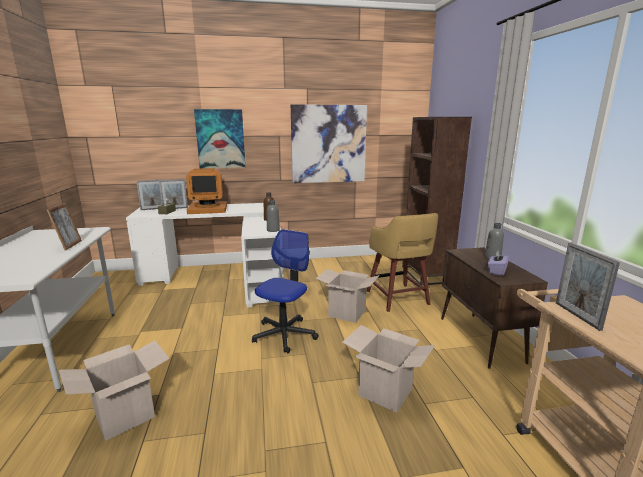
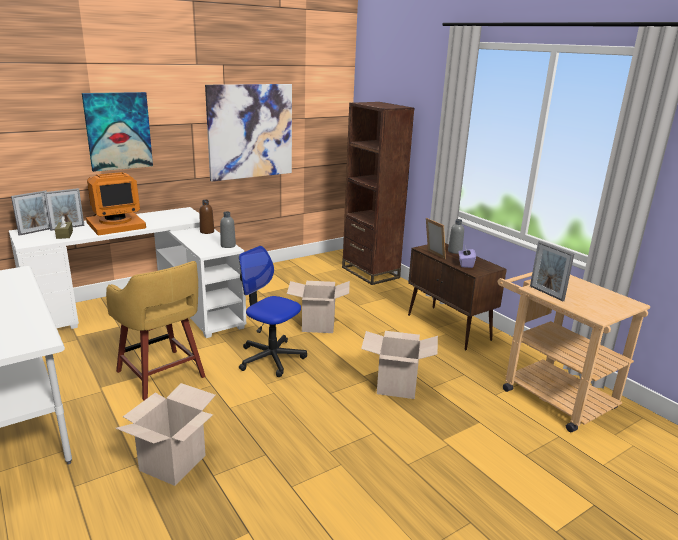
camera: 25 degrees left, 5 degrees up
(69, 245) = (22, 297): picture frame -> picture frame (433, 255)
(284, 335) = (271, 358): office chair -> office chair turned 60 degrees counterclockwise
(398, 298) = (358, 302): yellow stool -> yellow stool (161, 375)

